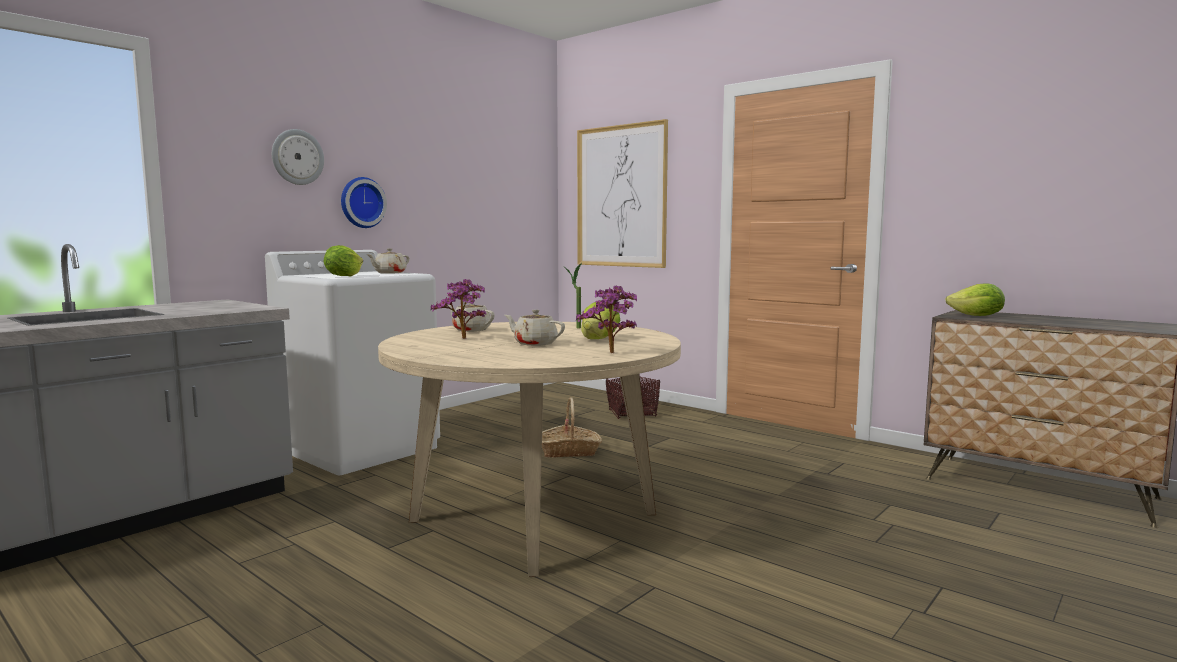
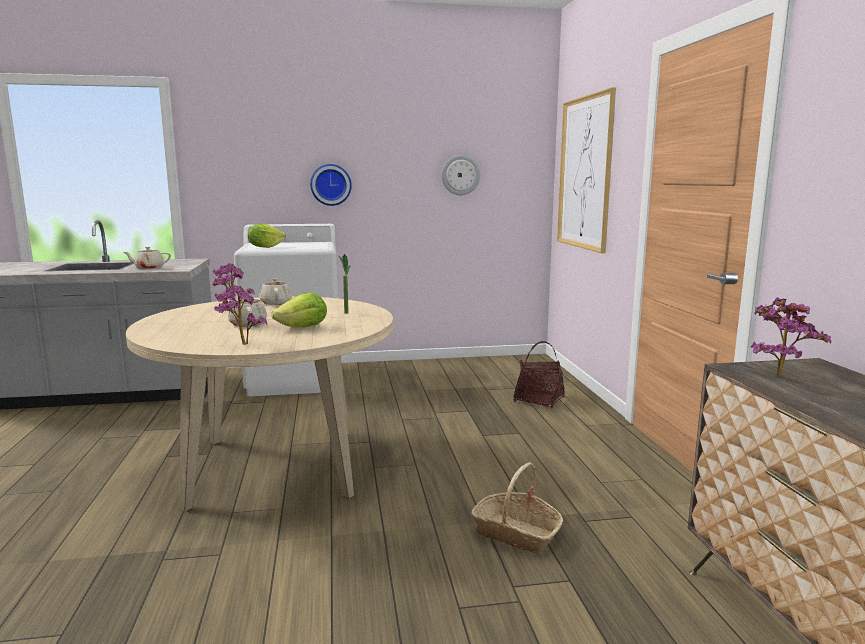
camera: 40 degrees right, 5 degrees up
(297, 157) = (276, 151): wall clock -> wall clock (460, 175)
(389, 273) = (313, 245): beige teapot -> beige teapot (149, 268)
(569, 451) = (411, 421): basket -> basket (516, 533)
(977, 316) = (778, 374): lettuce -> potted plant

